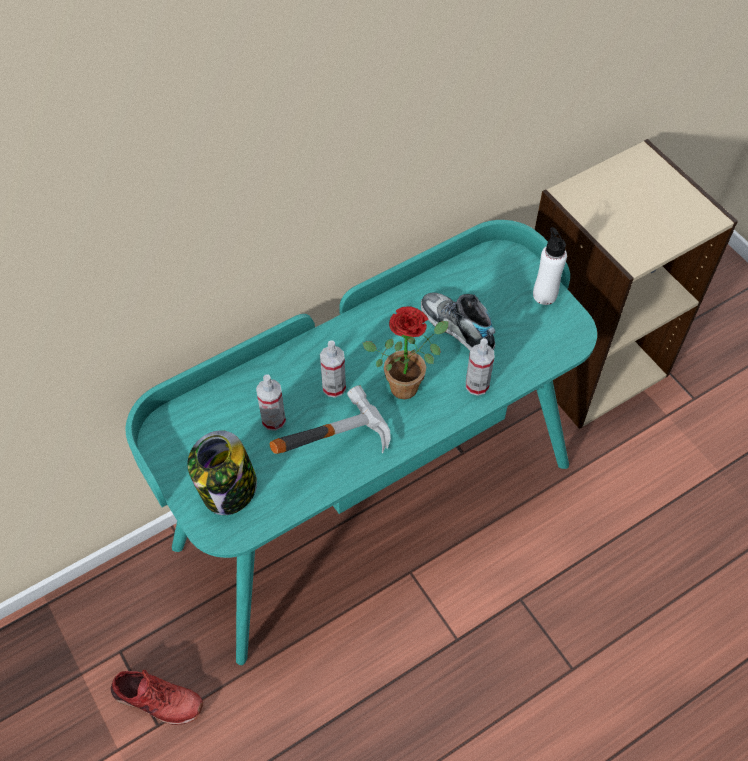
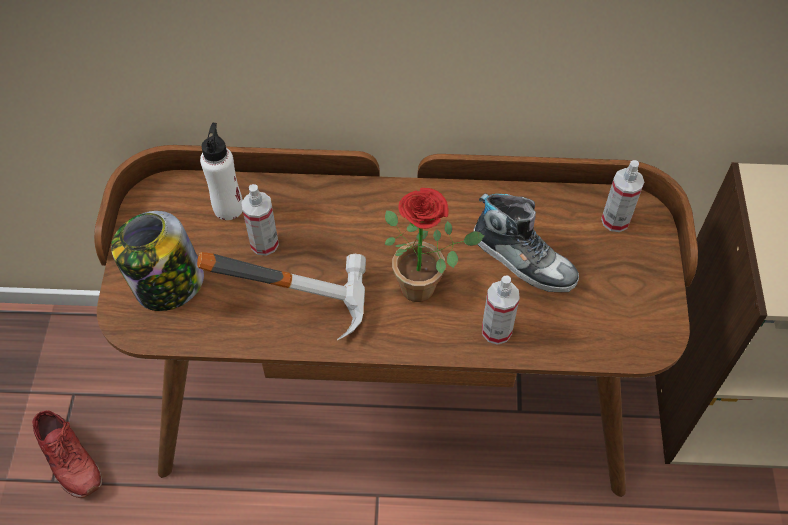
camera: 35 degrees right, 0 degrees up
(334, 387) = (348, 246): spray bottle -> spray bottle (615, 220)
(373, 501) = (394, 403): turquoise desk -> brown desk
(457, 328) = (523, 259): shoe -> shoe turned 135 degrees clockwise
(544, 295) = (652, 278): white bottle -> white bottle (228, 207)

